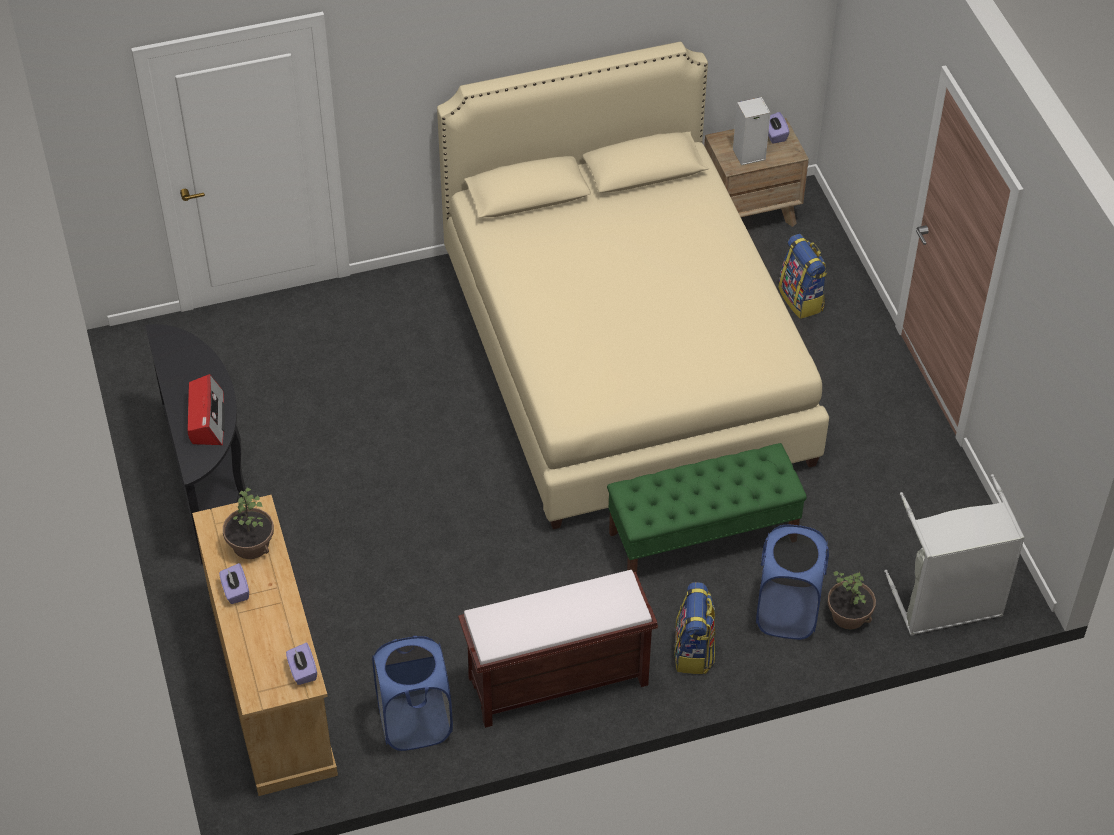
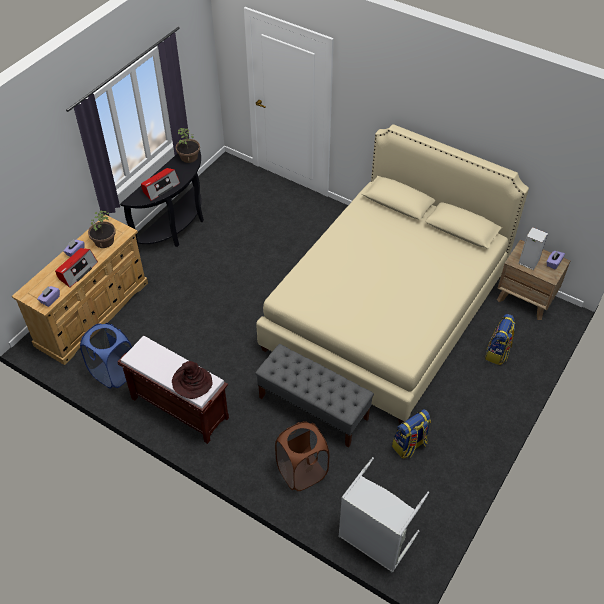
camera: 50 degrees right, 0 degrees up
(278, 609) = (77, 271): none -> radio
(603, 604) = (191, 382): none -> brown hat
(694, 651) = (243, 449): backpack -> backpack (409, 445)
(703, 536) = (313, 408): green bench -> grey bench
(787, 612) = (302, 472): blue laundry basket -> brown laundry basket
(849, 615) = (325, 500): potted plant -> potted plant (189, 157)

